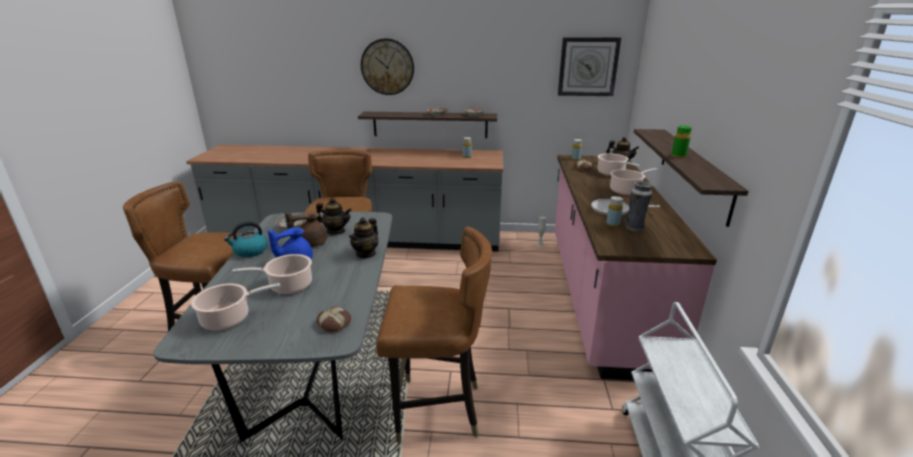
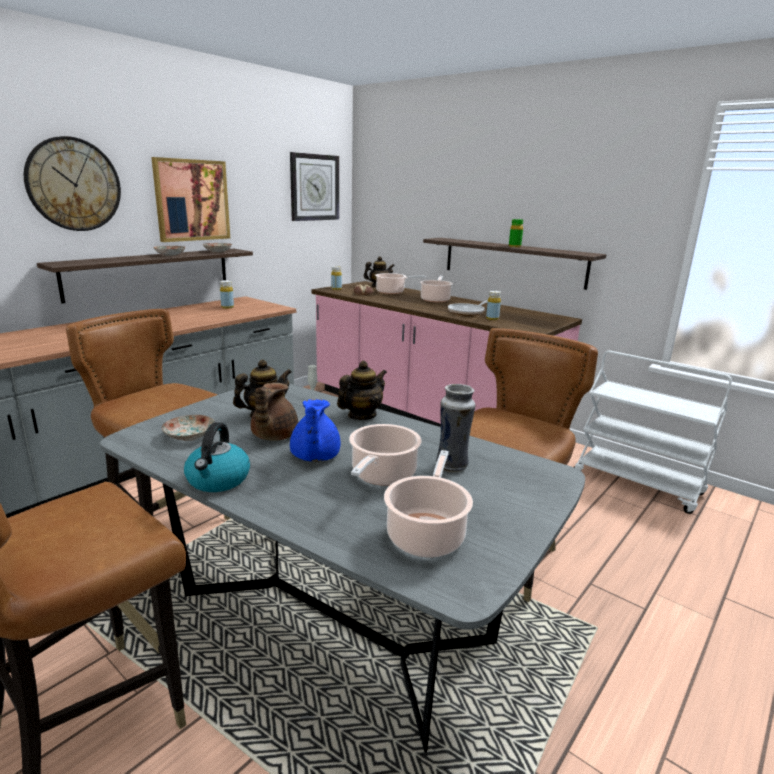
camera: 55 degrees left, 5 degrees down
(334, 323) = (513, 468): bread -> none
(366, 253) = (361, 415): teapot -> teapot turned 105 degrees counterclockwise
(465, 77) = (192, 200): none -> picture
(634, 228) = (508, 317): vase -> vase (452, 465)

